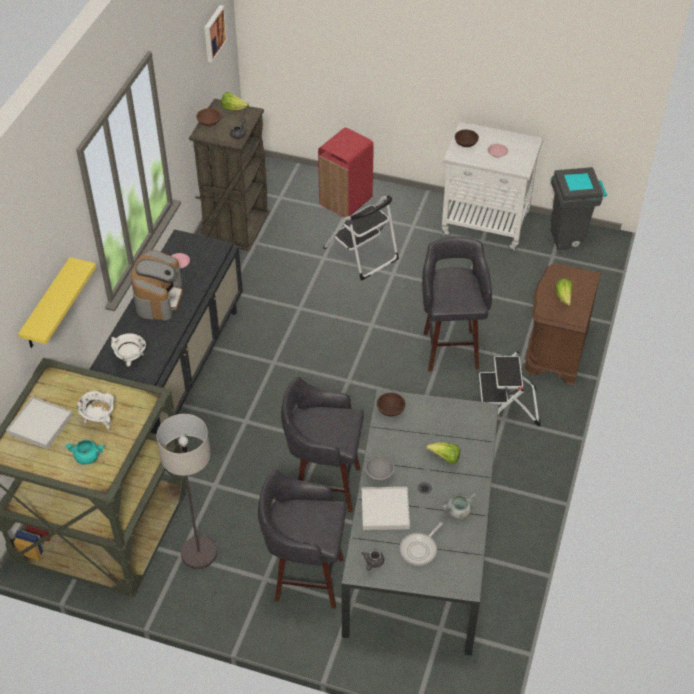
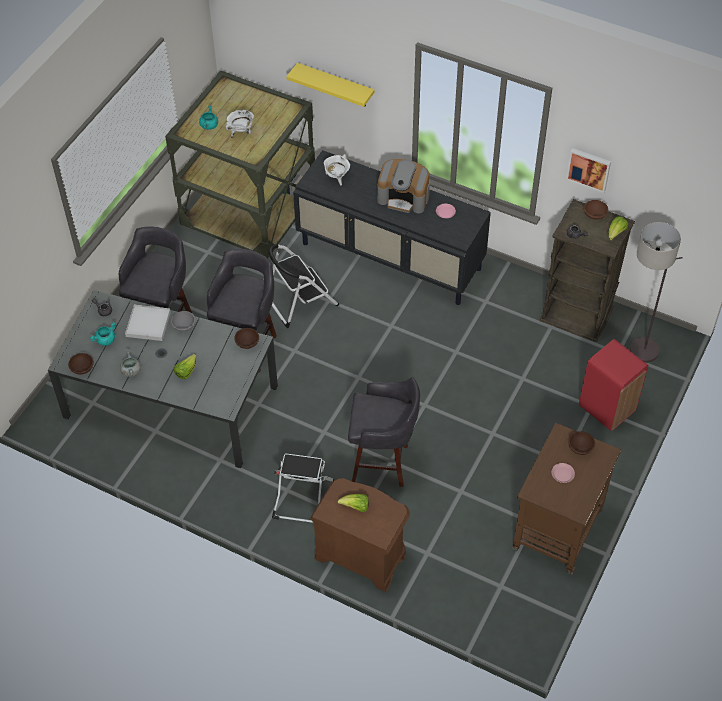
camera: 100 degrees right, 5 degrees up
(40, 424) = (247, 102): white tray -> none
(202, 562) = (197, 263): grey floor lamp -> grey floor lamp (635, 352)
(213, 33) = (674, 185): picture -> picture (589, 169)
(362, 255) = (523, 411): step ladder -> step ladder (299, 301)
(420, 549) = (105, 340): frying pan -> turquoise cooking pot
(467, 564) = (82, 368): none -> brown bowl
(486, 226) = (556, 531): white cart -> brown cart
(569, 238) = (527, 610): grey trash can -> none

